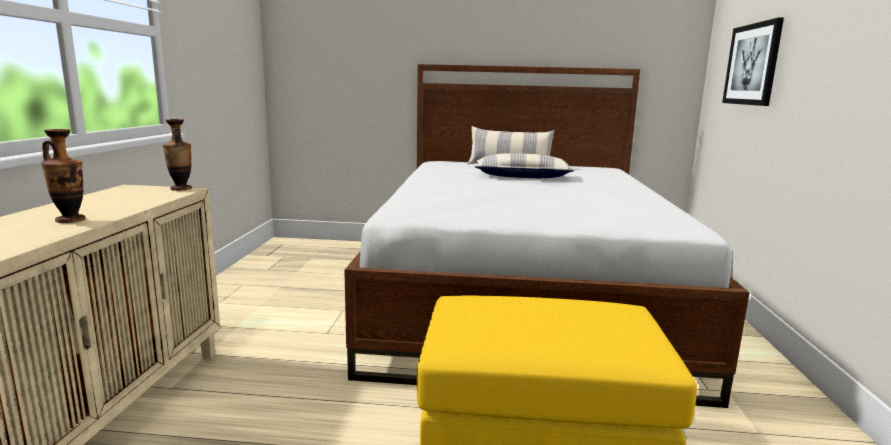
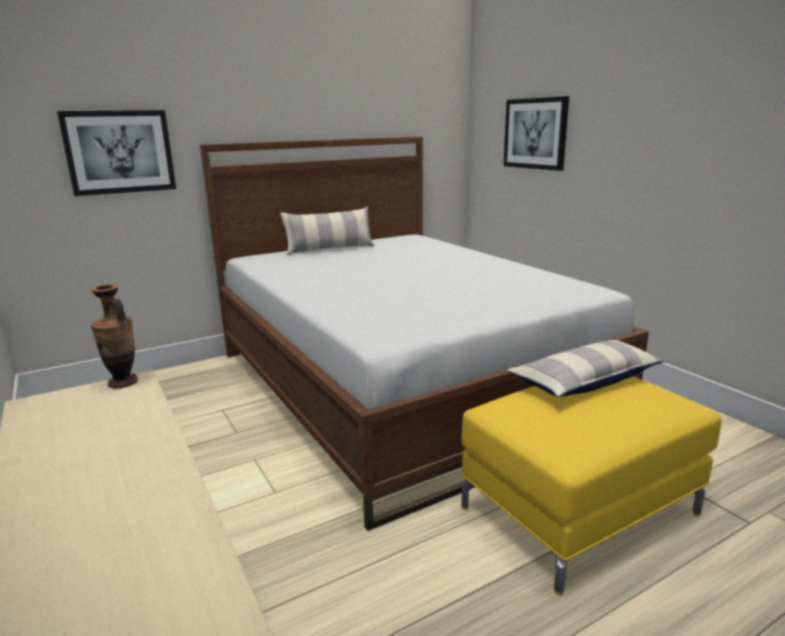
camera: 35 degrees left, 5 degrees up
(70, 220) = (132, 486): vase -> none
(359, 66) = (119, 152): none -> picture
(522, 177) = (373, 262): pillow -> pillow (585, 381)

